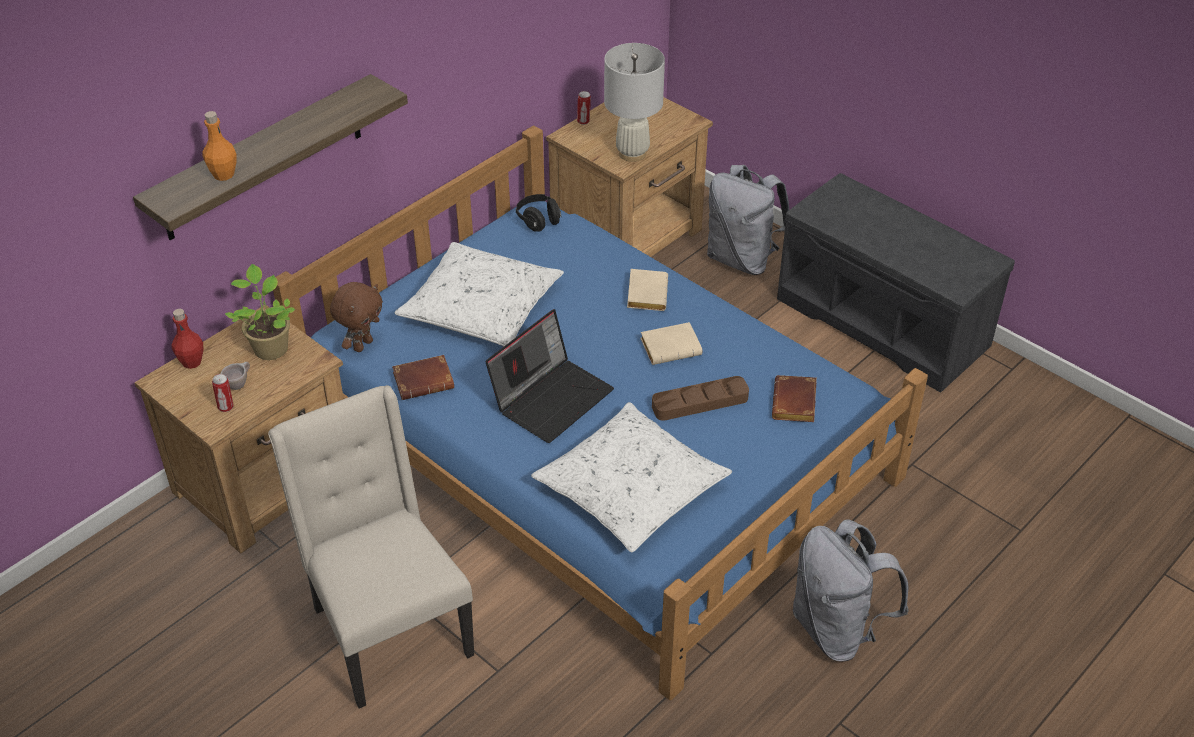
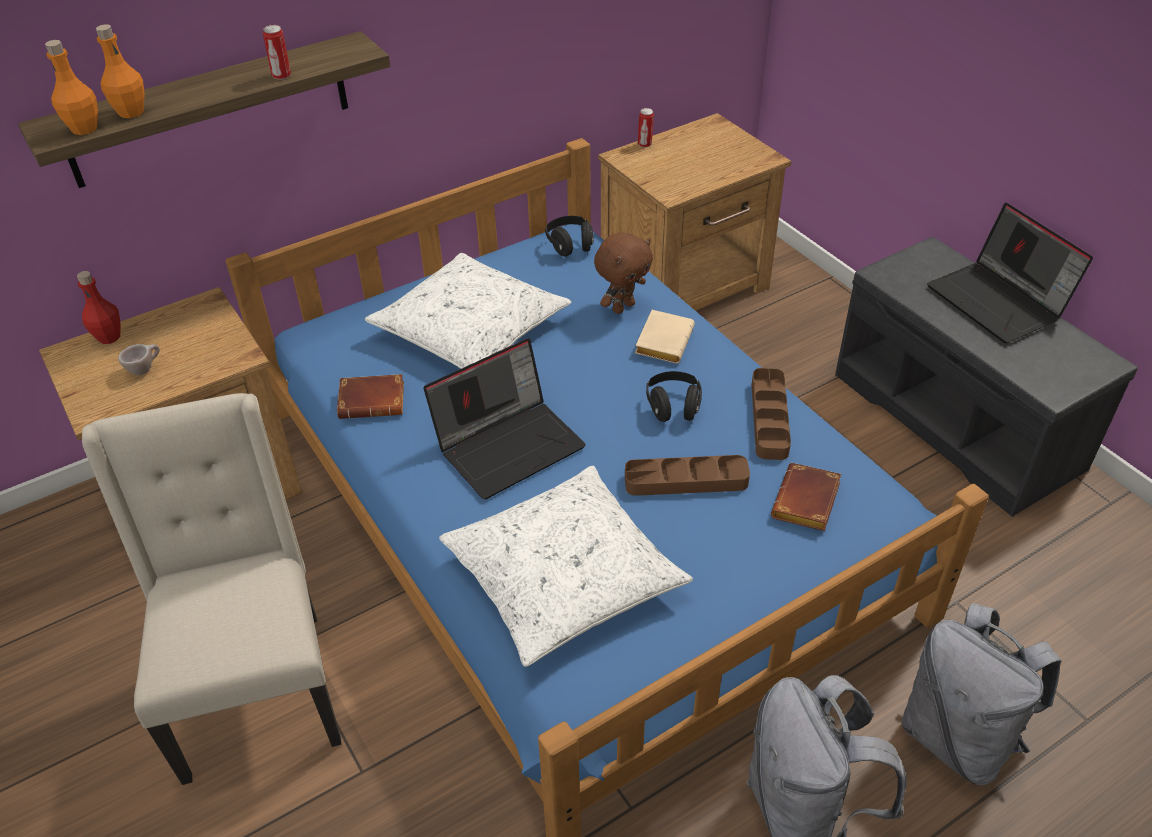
camera: 15 degrees right, 0 degrees up
(194, 194) = (84, 128): none -> orange bottle
(226, 407) = (117, 393): can -> can (282, 76)
(270, 347) = (199, 334): potted plant -> none
(362, 345) = (325, 350): brown plush toy -> brown plush toy (622, 307)
(632, 153) = (687, 182): white table lamp -> none
(672, 347) = (673, 407): beige book -> black headphones
(742, 259) = (806, 325): grey backpack -> grey backpack (958, 737)
(749, 343) = (769, 418): none -> brown tray
(903, 222) = (999, 302): none -> laptop

